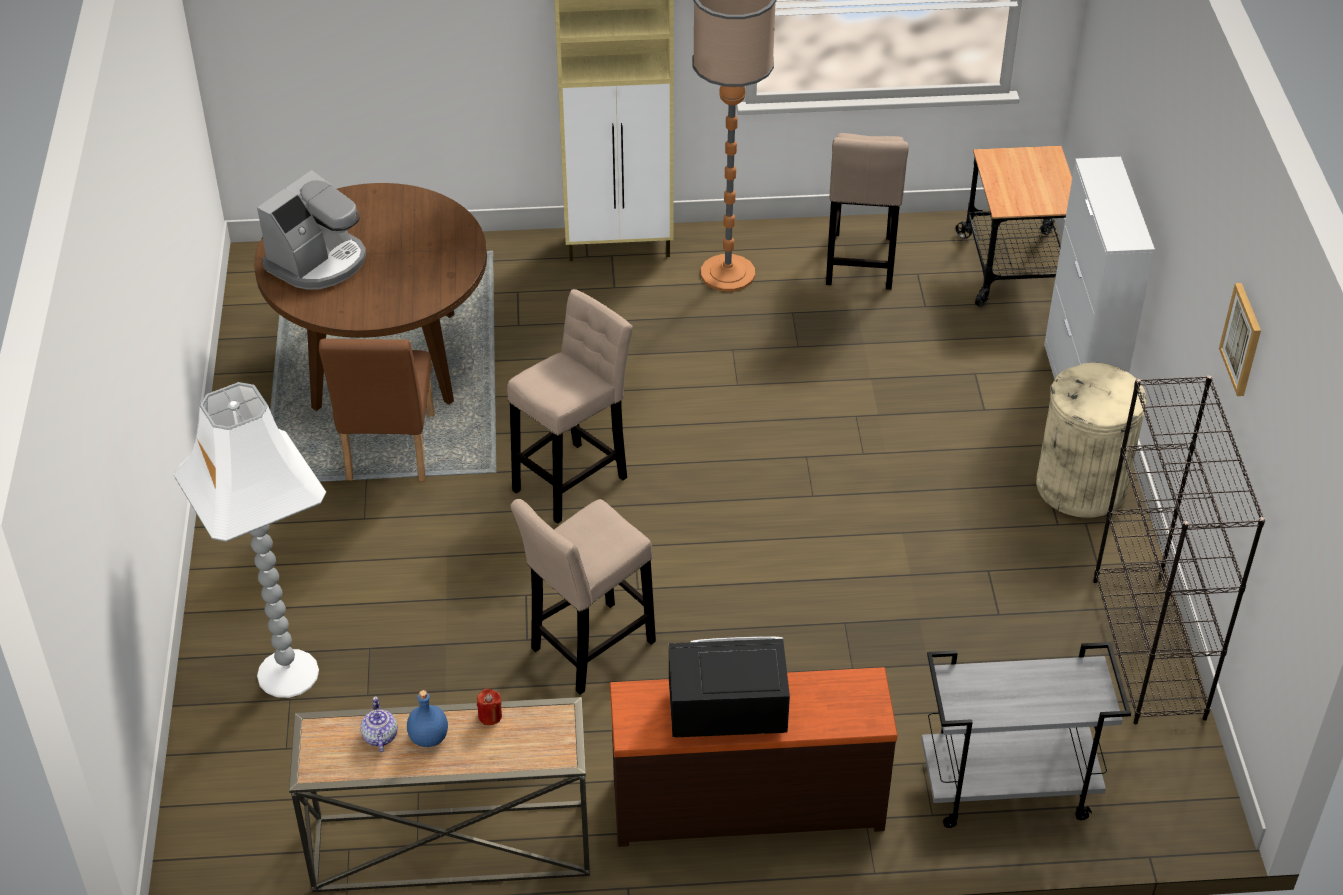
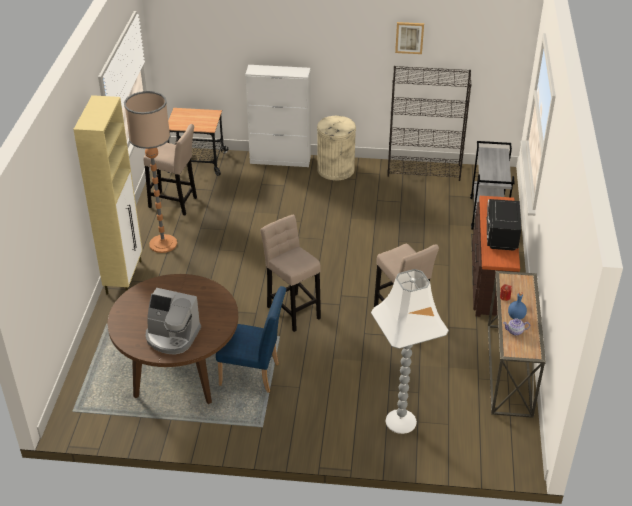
camera: 80 degrees left, 5 degrees down
(318, 262) = (172, 336): coffee machine -> coffee machine turned 150 degrees clockwise
(388, 454) = (254, 375): brown chair -> blue chair

